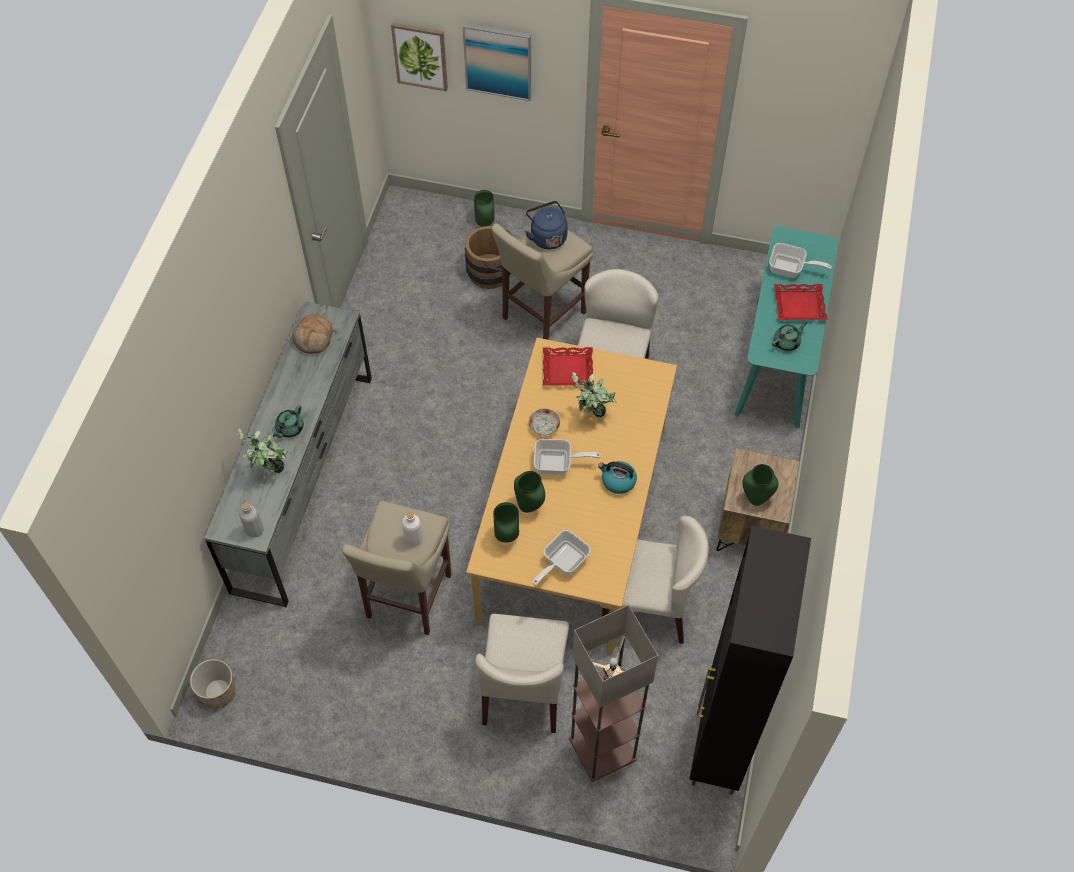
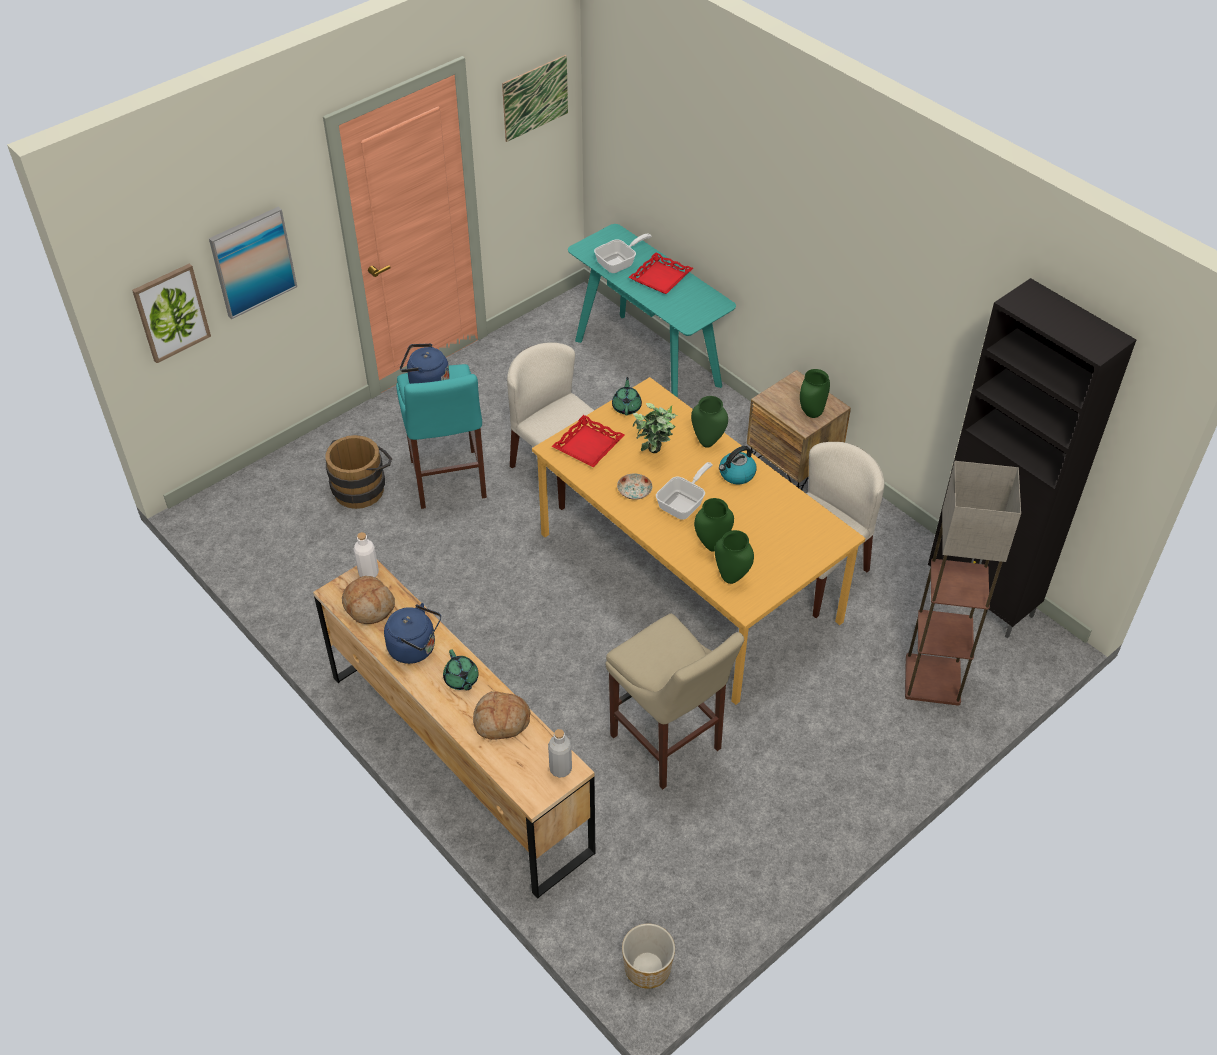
camera: 55 degrees left, 10 degrees down
(270, 472) = (501, 721): potted plant -> bread
(297, 386) = (415, 648): none -> blue kettle
(304, 481) = (458, 761): grey dresser -> brown dresser
(414, 539) = (676, 647): white bottle -> white bottle (368, 573)
(484, 223) = (299, 464): green vase -> green vase (707, 443)
(524, 689) = (833, 705): beige chair -> none
(541, 317) = (448, 482): beige stool -> turquoise stool
(562, 562) = (790, 554): frying pan -> none
(787, 342) = (690, 303): green teapot -> green teapot (627, 407)
(818, 90) = (535, 98): none -> picture

